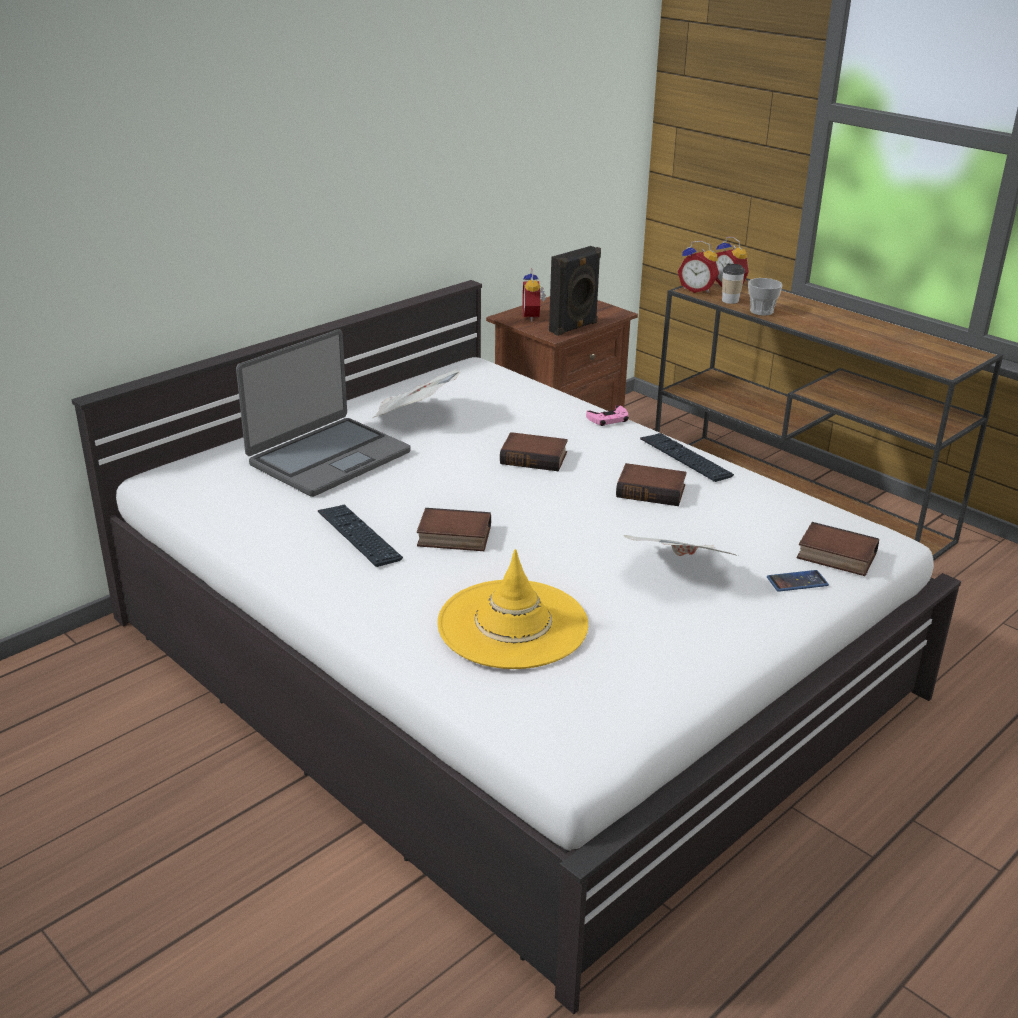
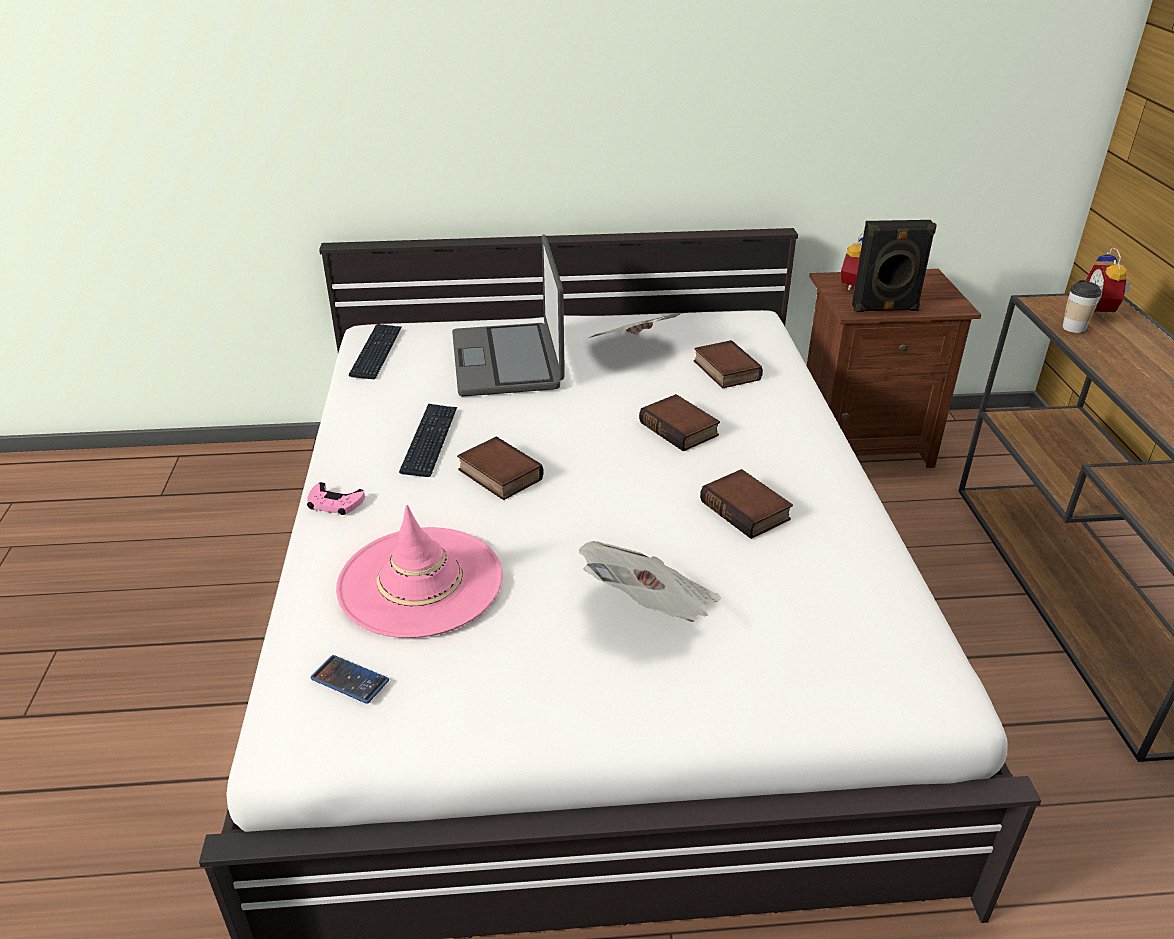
camera: 40 degrees right, 5 degrees up
(328, 458) = (508, 361): laptop -> laptop turned 90 degrees clockwise
(513, 624) = (420, 582): yellow hat -> pink hat
(608, 419) = (810, 417): pink game controller -> pink game controller (334, 503)
(685, 458) = (834, 491): keyboard -> keyboard (376, 352)
(697, 289) = (1049, 304): alarm clock -> none
(761, 311) = (1096, 352): cup -> none
(797, 582) = (758, 686): phone -> phone (350, 680)
(834, 556) = (847, 680): book -> book (724, 370)

